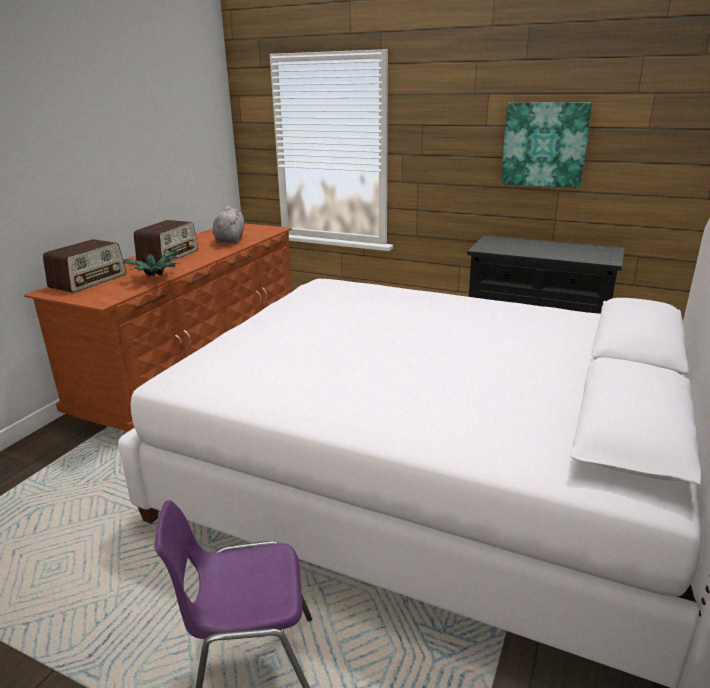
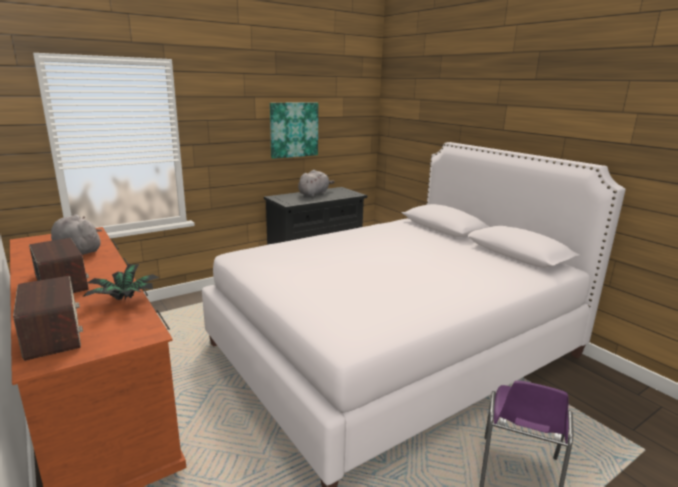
camera: 60 degrees left, 5 degrees down
(551, 246) = (314, 194): none -> grey plush toy

